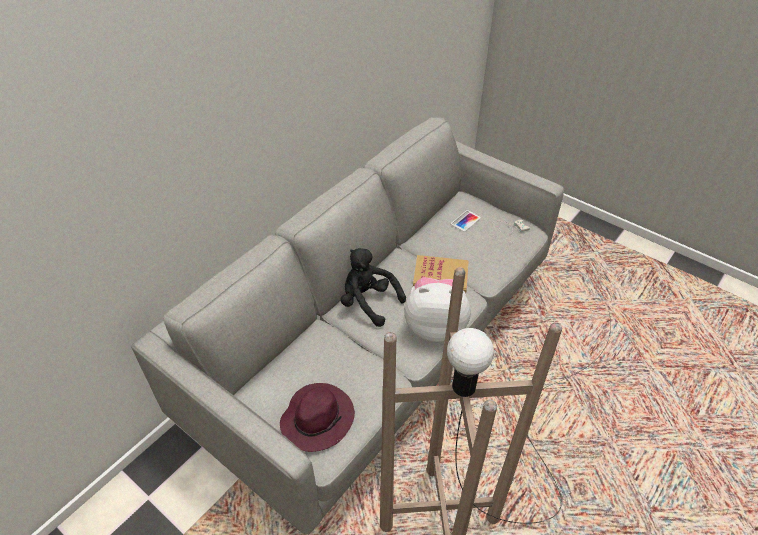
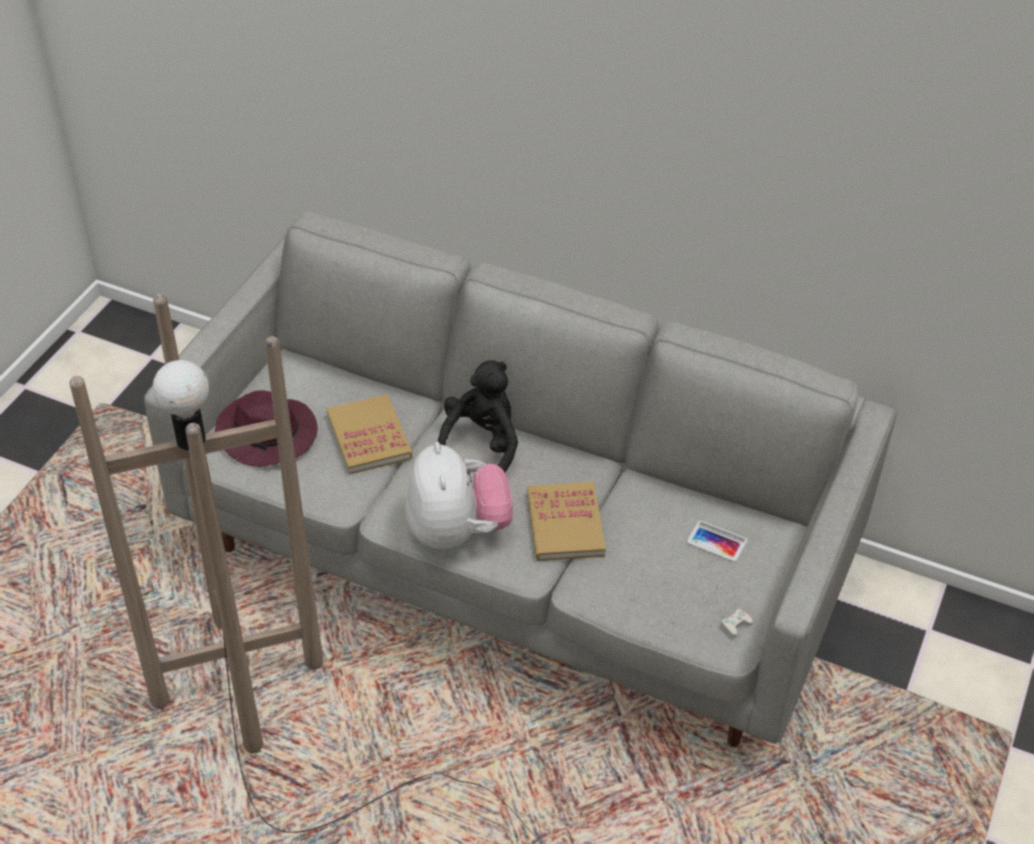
camera: 75 degrees right, 0 degrees up
(340, 358) = (369, 437): none -> book

